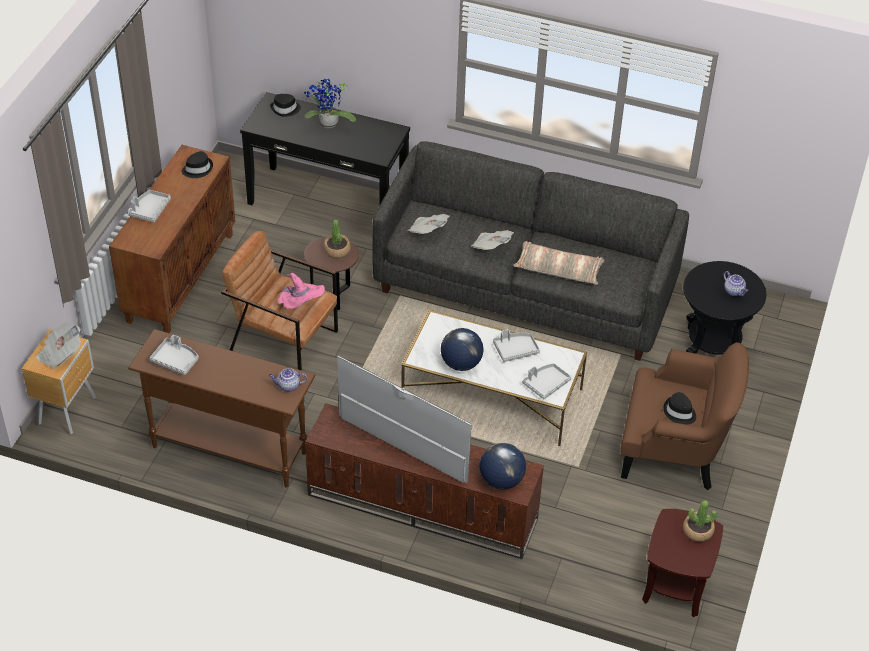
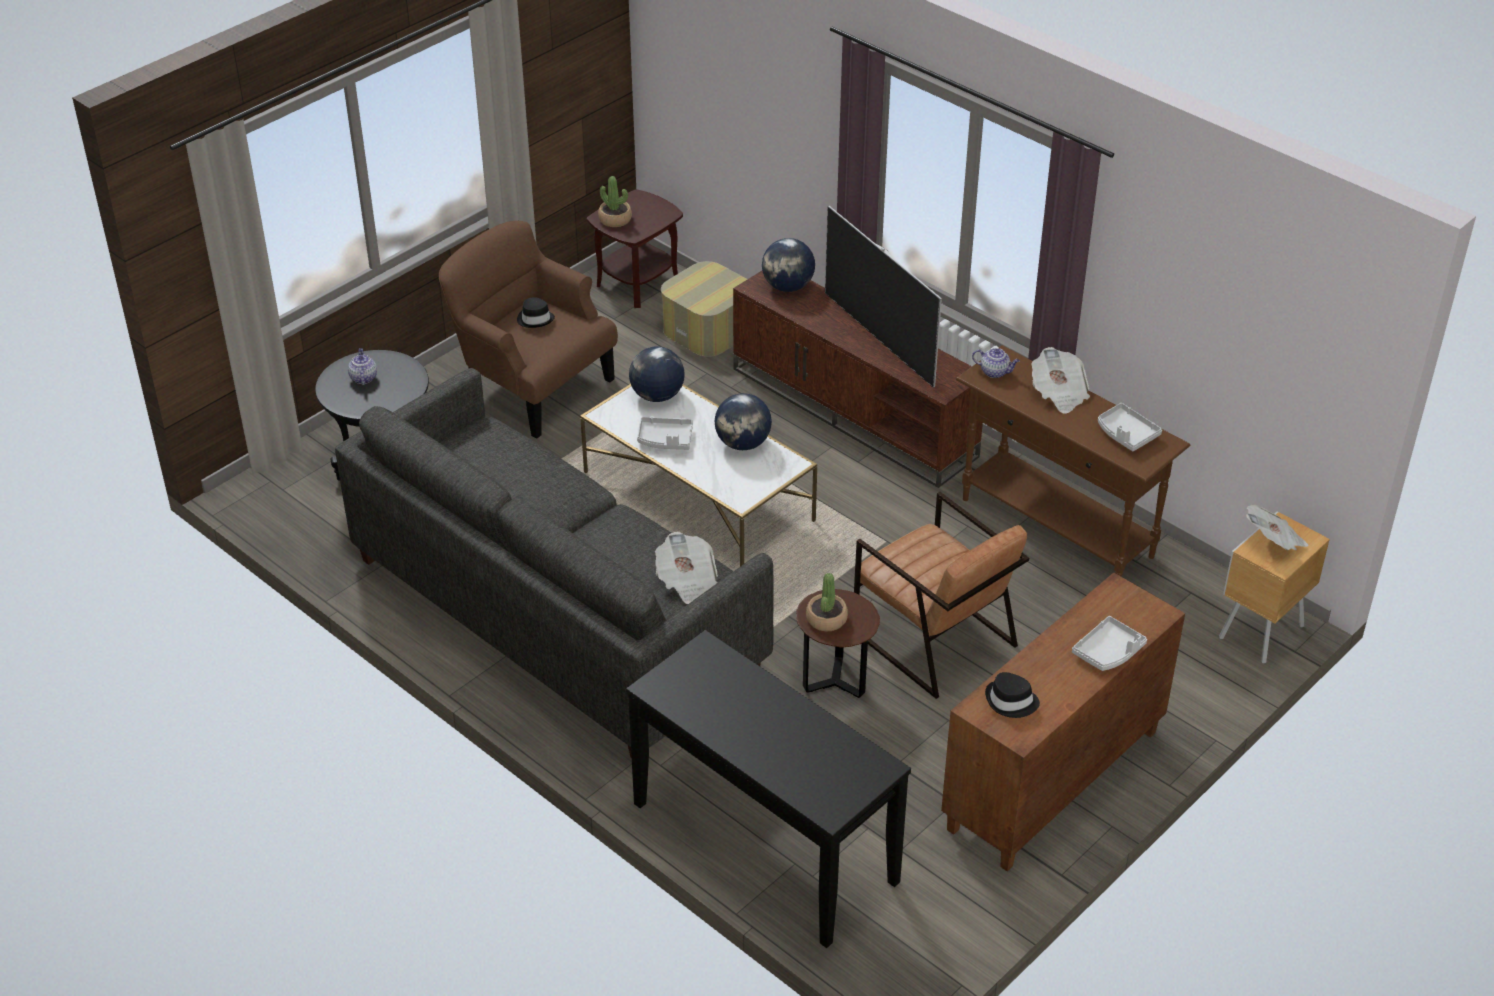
camera: 155 degrees left, 5 degrees down
(285, 109) = (815, 785): black hat -> none
(300, 306) = (917, 552): pink hat -> none
(327, 125) = (758, 732): potted plant -> none
(491, 247) = (613, 537): newspaper -> newspaper (1059, 394)
(546, 384) = (657, 396): grey tray -> globe
(558, 269) = (547, 481): pillow -> none
(584, 555) = (708, 329): none -> ottoman

